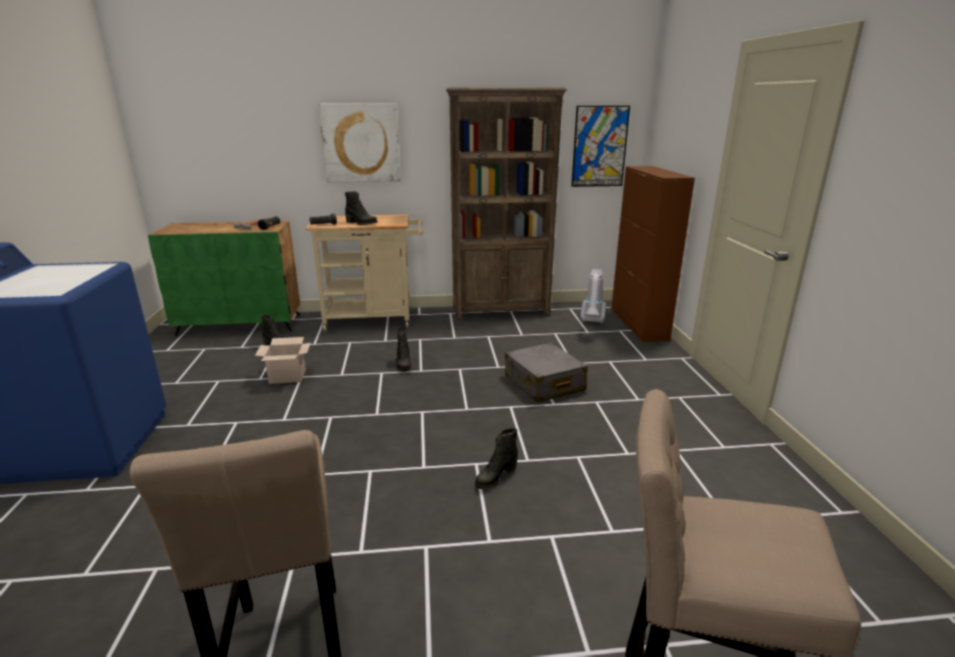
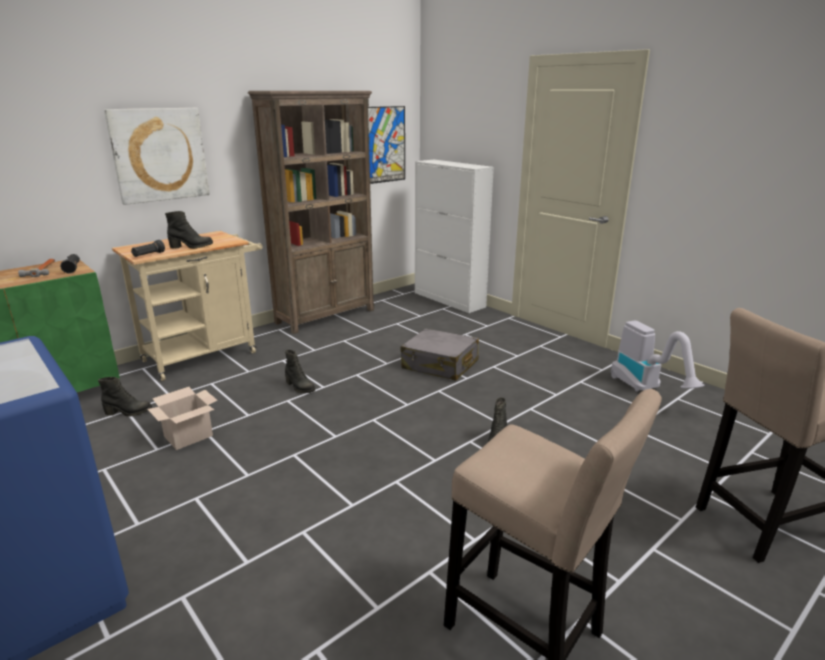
camera: 35 degrees left, 0 degrees up
(592, 322) = (414, 307): vacuum cleaner -> vacuum cleaner (647, 389)
(638, 324) = (449, 300): brown cabinet -> white cabinet

